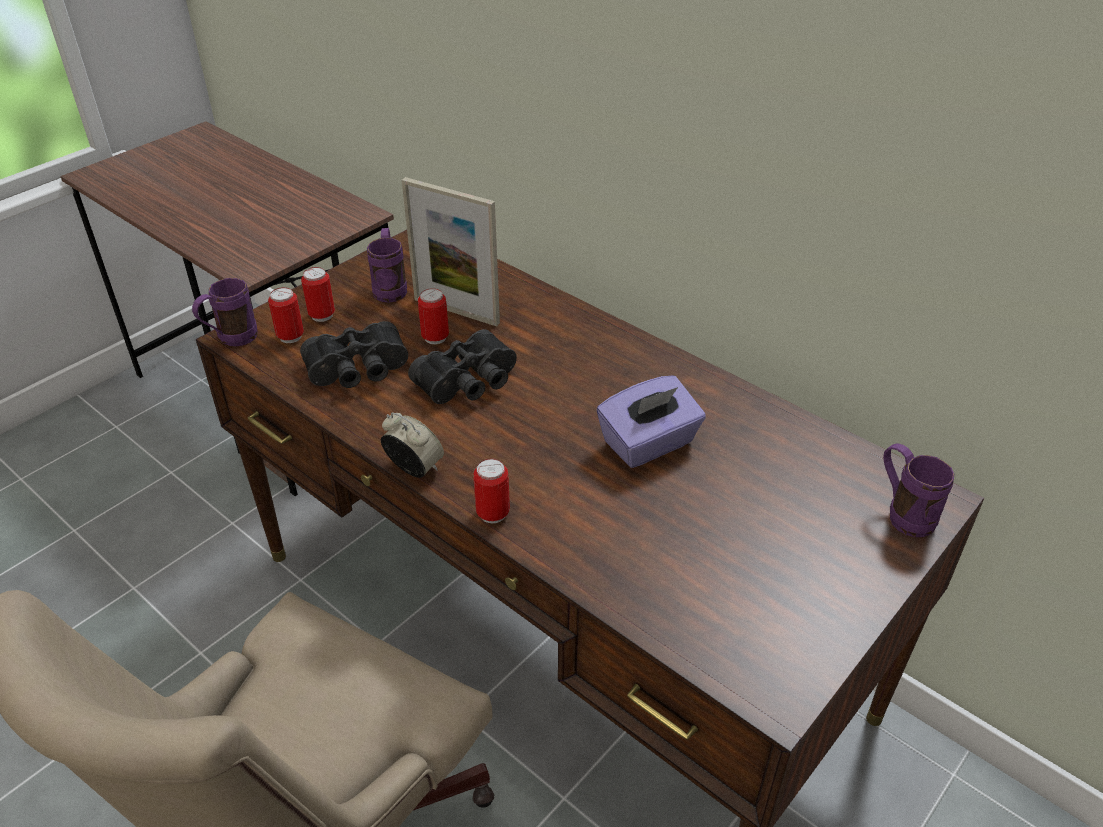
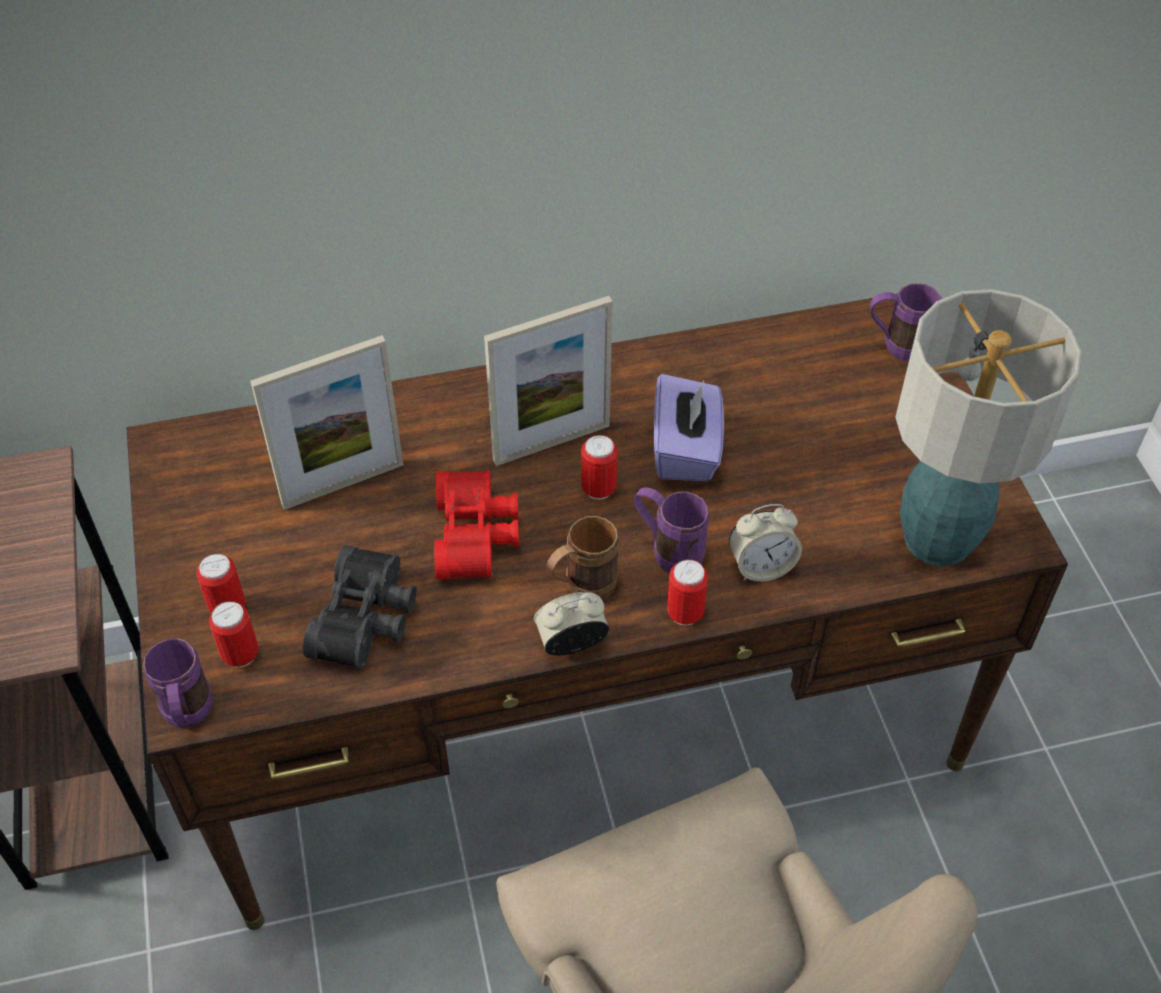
camera: 55 degrees left, 10 degrees up
(390, 287) = (237, 519): purple mug -> purple mug (668, 551)
(435, 338) = (373, 525): can -> can (598, 489)
(468, 450) = (581, 588): none -> brown mug
(470, 383) = (478, 535): black binoculars -> red binoculars
(578, 536) = (761, 566): none -> alarm clock
(583, 377) = (551, 443): none -> picture frame
(716, 635) = (935, 539): none -> table lamp

